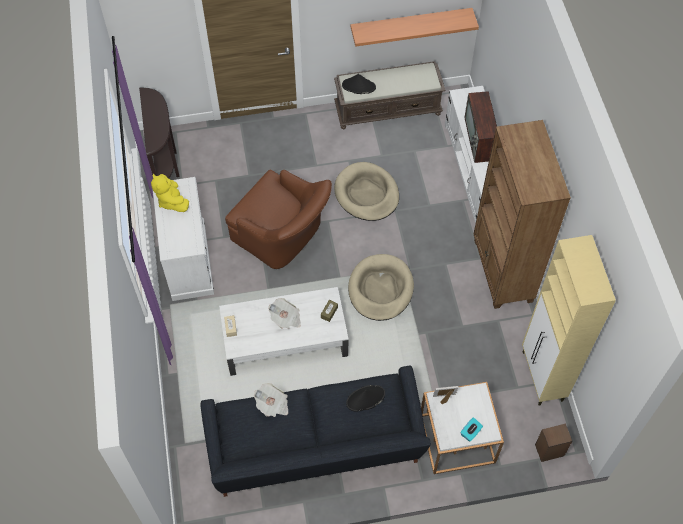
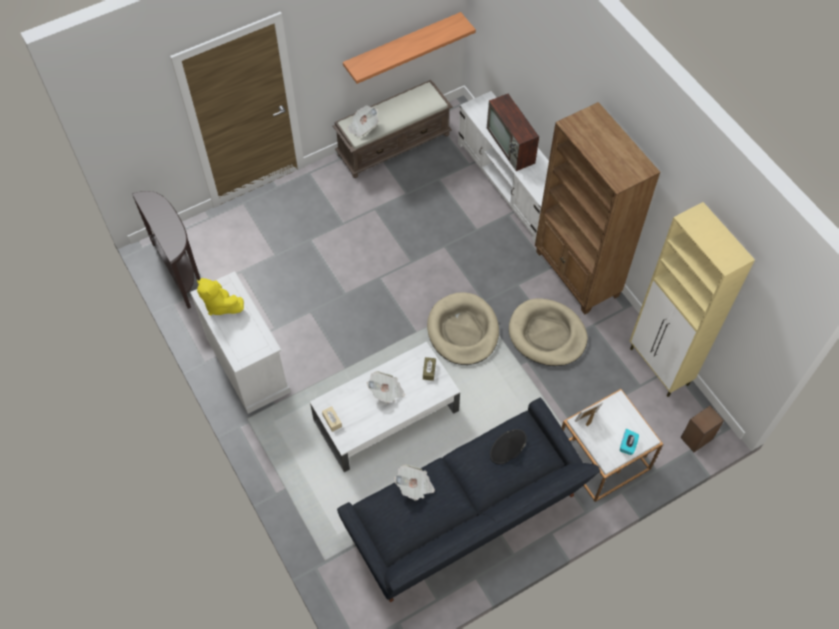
camera: 20 degrees left, 0 degrees up
(283, 236) = (338, 307): brown armchair -> none
(358, 86) = (362, 127): black hat -> newspaper
(366, 194) = (408, 237): beige dog bed -> beige dog bed (547, 334)

